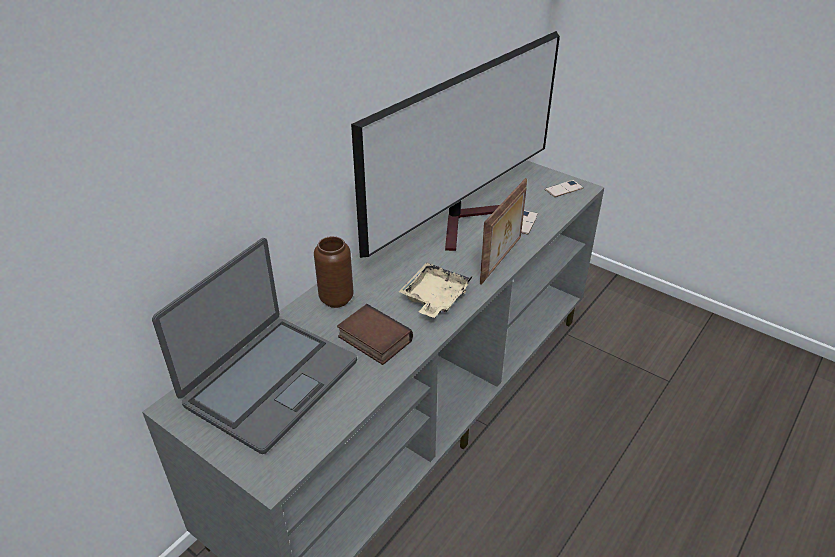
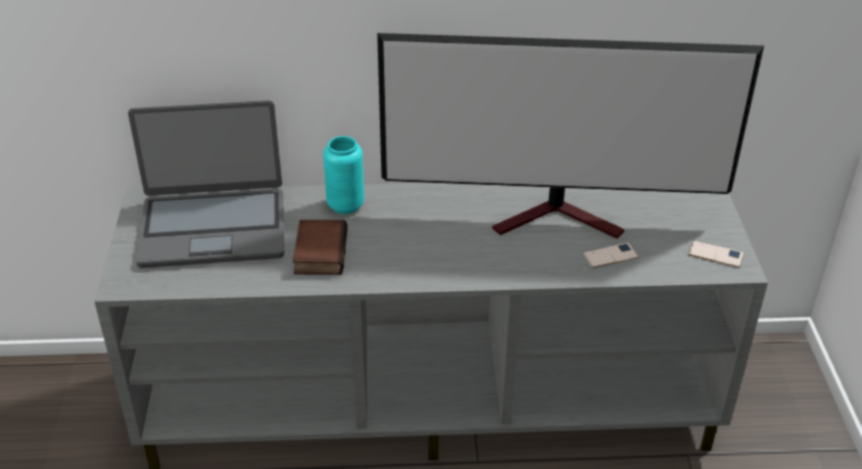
camera: 50 degrees right, 0 degrees up
(336, 299) = (345, 205): brown vase -> turquoise vase
(434, 298) = (414, 258): beige tray -> none
(502, 260) = (524, 271): picture frame -> none

